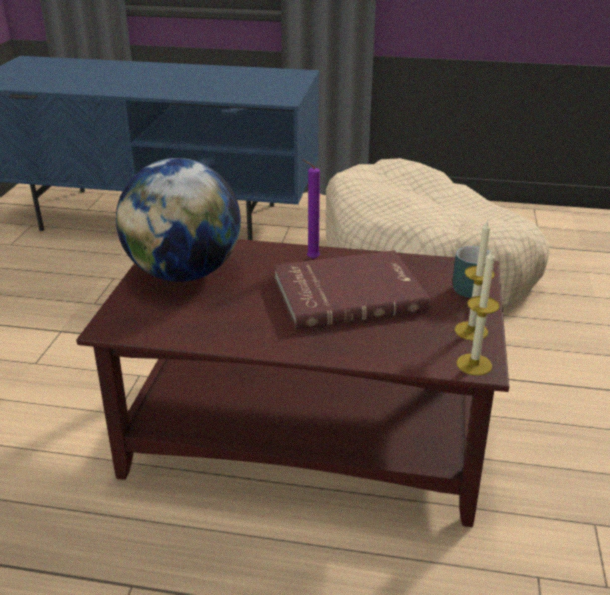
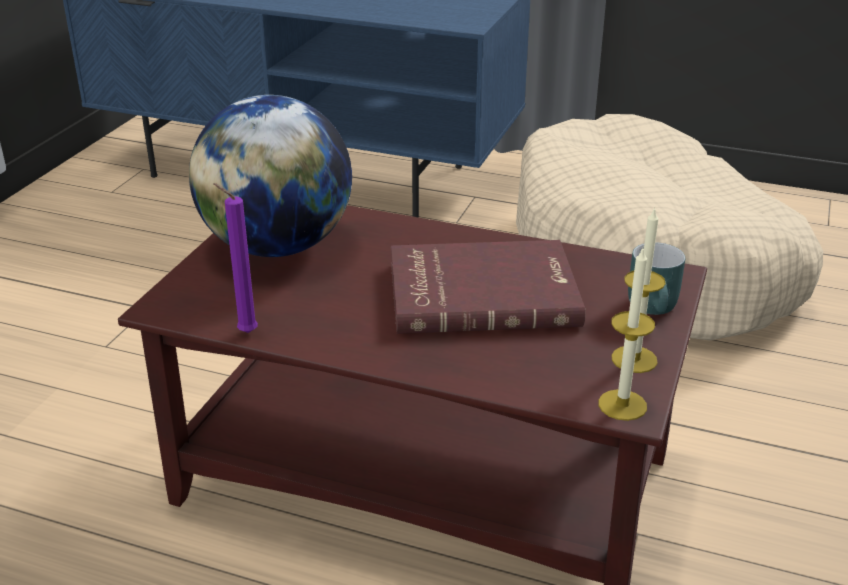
camera: 10 degrees right, 0 degrees up
(311, 259) = (448, 242): purple candle -> purple candle (244, 332)

